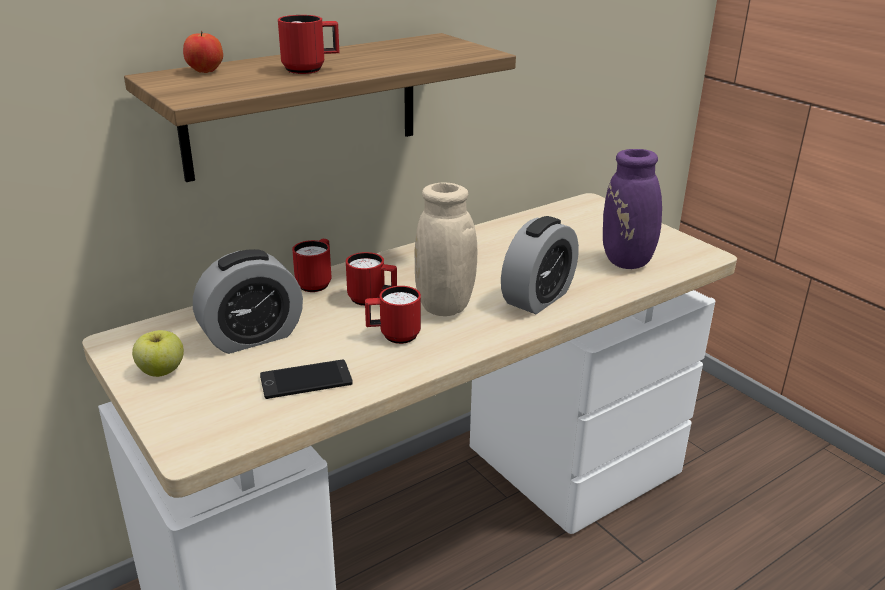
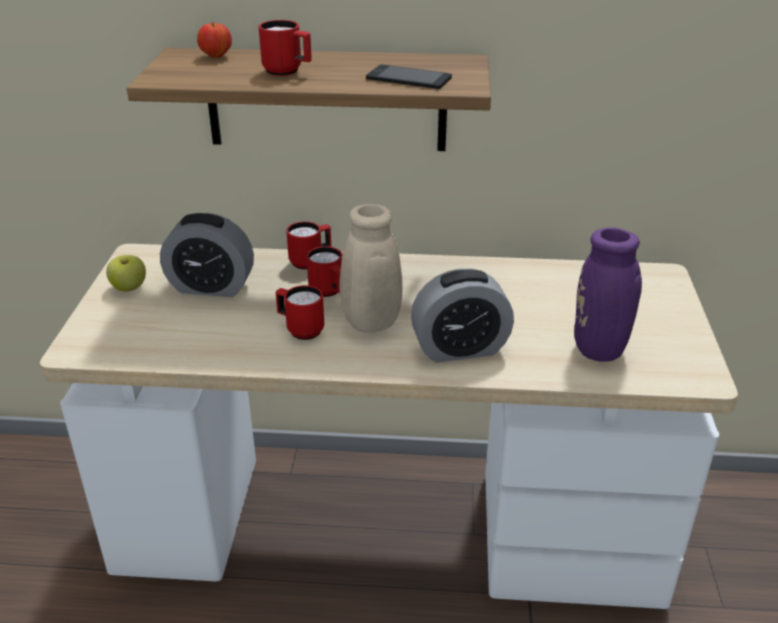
camera: 40 degrees right, 5 degrees up
(306, 380) = (197, 336): phone -> phone (408, 78)

